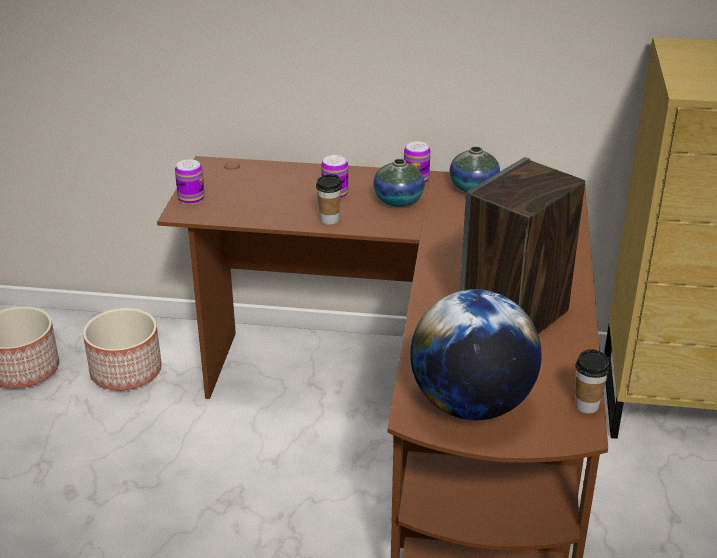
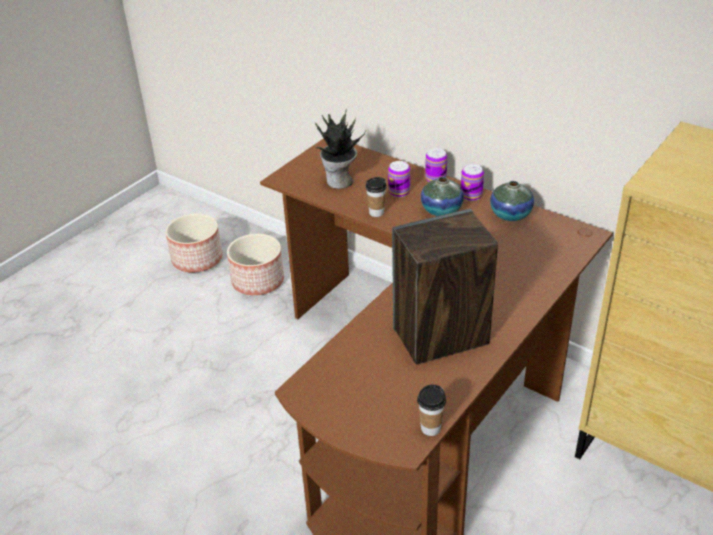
camera: 30 degrees right, 5 degrees up
(191, 198) = (296, 169): can -> can (435, 179)
(257, 199) = (340, 182): none -> potted plant
(471, 405) = (346, 395): globe -> none

